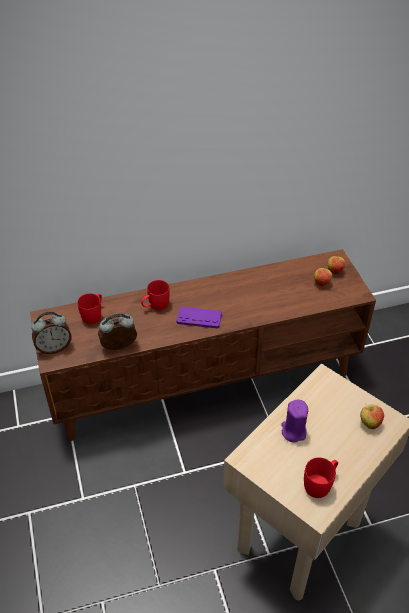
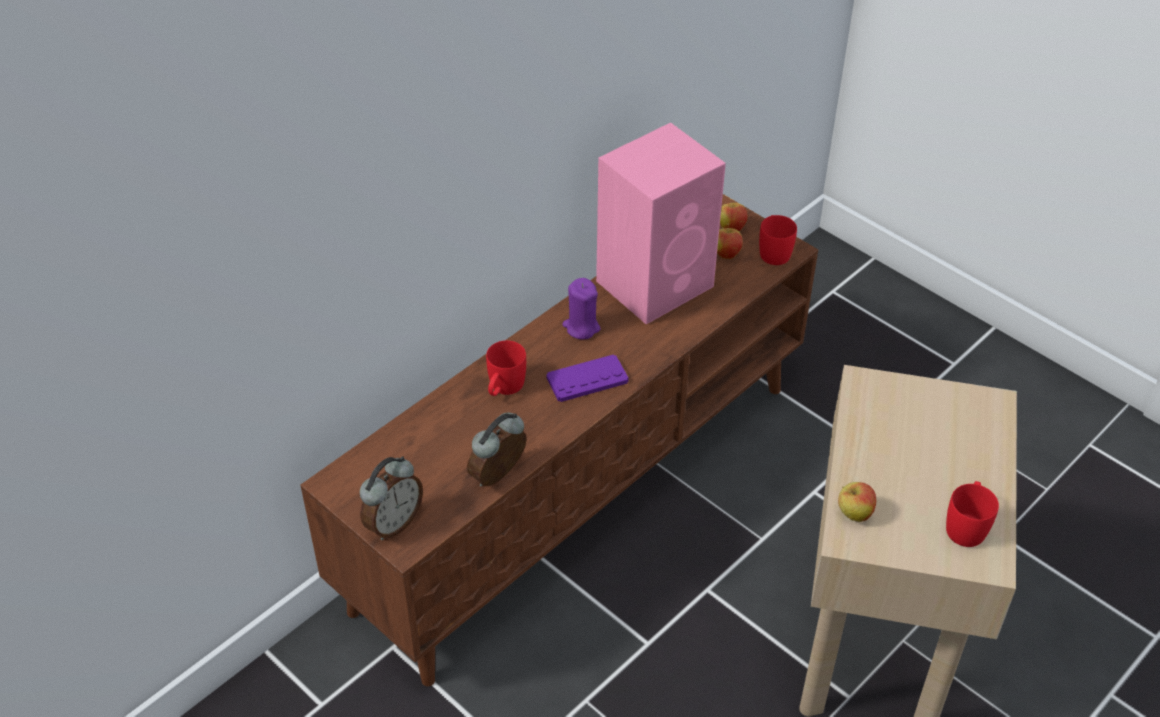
camera: 30 degrees left, 0 degrees up
(93, 314) = (415, 443): red mug -> red mug (773, 251)
(273, 284) = (657, 282): none -> pink speaker
(293, 431) = (880, 473): purple candle -> purple candle (581, 327)
(369, 423) = (966, 418): apple -> apple (854, 514)

